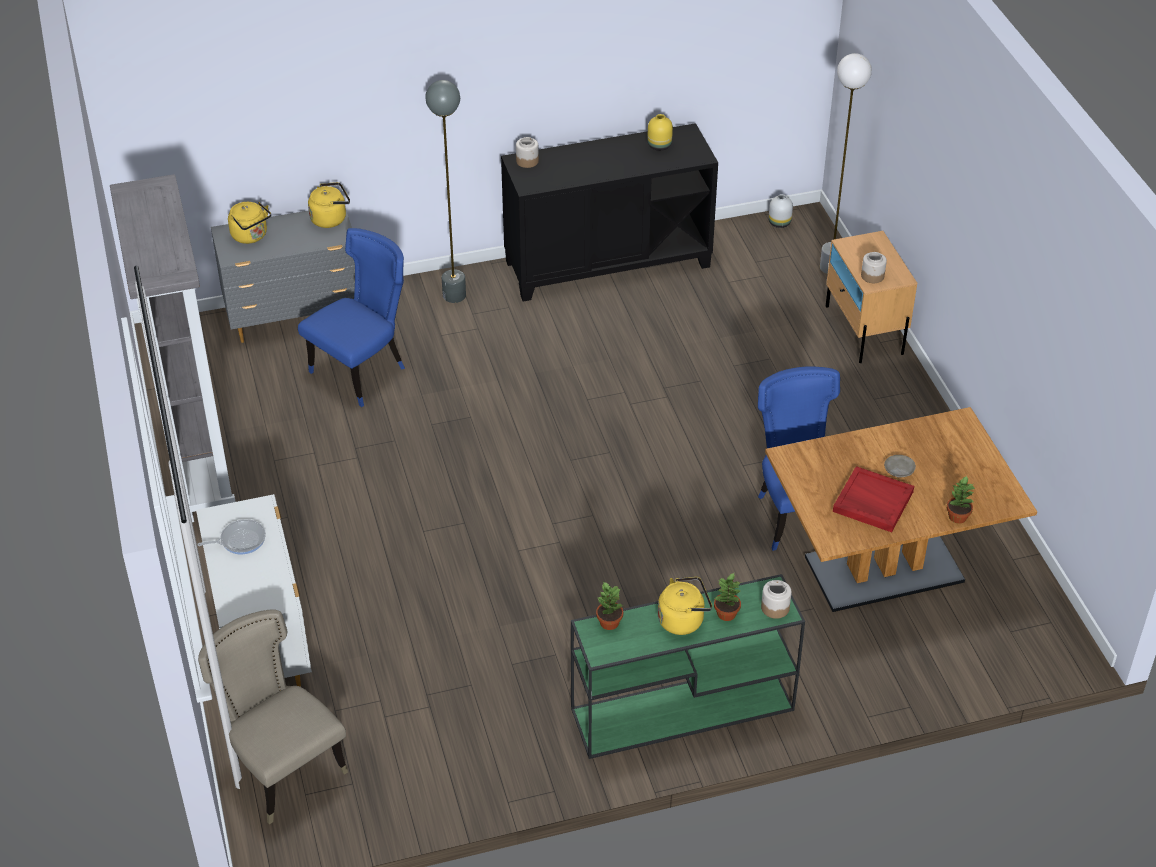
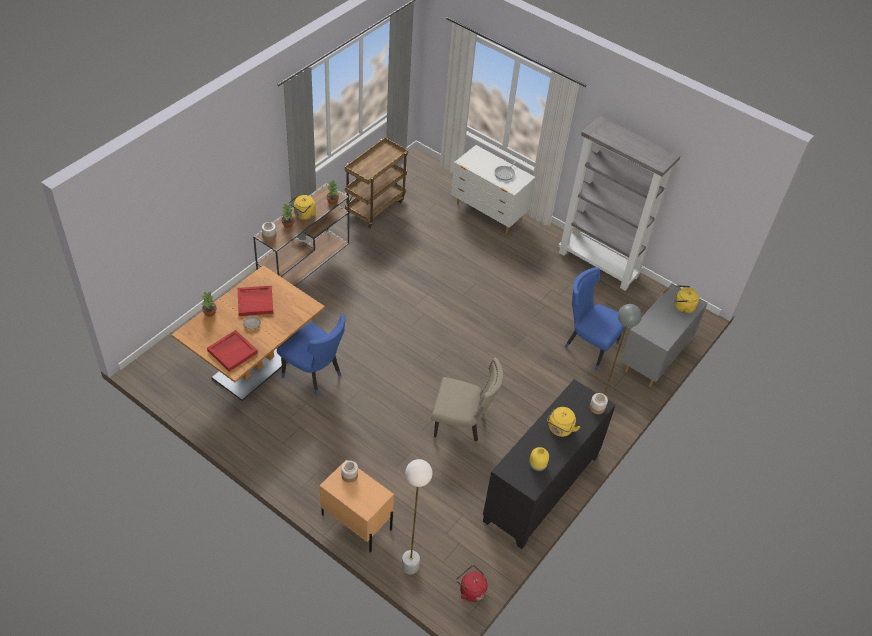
camera: 140 degrees right, 5 degrees up
(283, 769) = (433, 179): beige chair -> beige chair (462, 427)
(330, 218) = (661, 338): yellow kettle -> yellow kettle (560, 429)
(362, 371) = (588, 345): blue chair -> blue chair turned 120 degrees clockwise
(454, 764) = (375, 206): none -> brown cart
(680, 710) = (305, 262): green console table -> brown console table
(779, 223) = (471, 590): white vase -> red kettle
(952, 445) = (232, 351): none -> red tray

